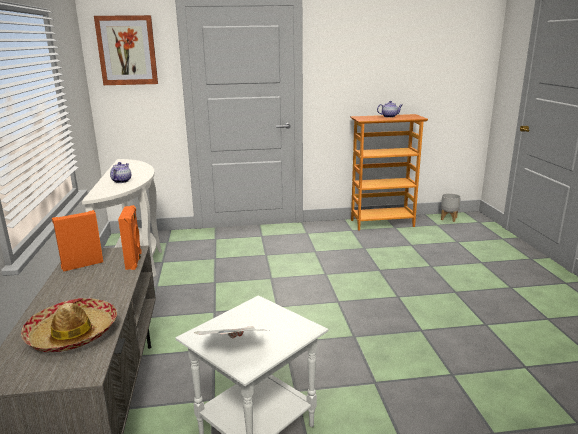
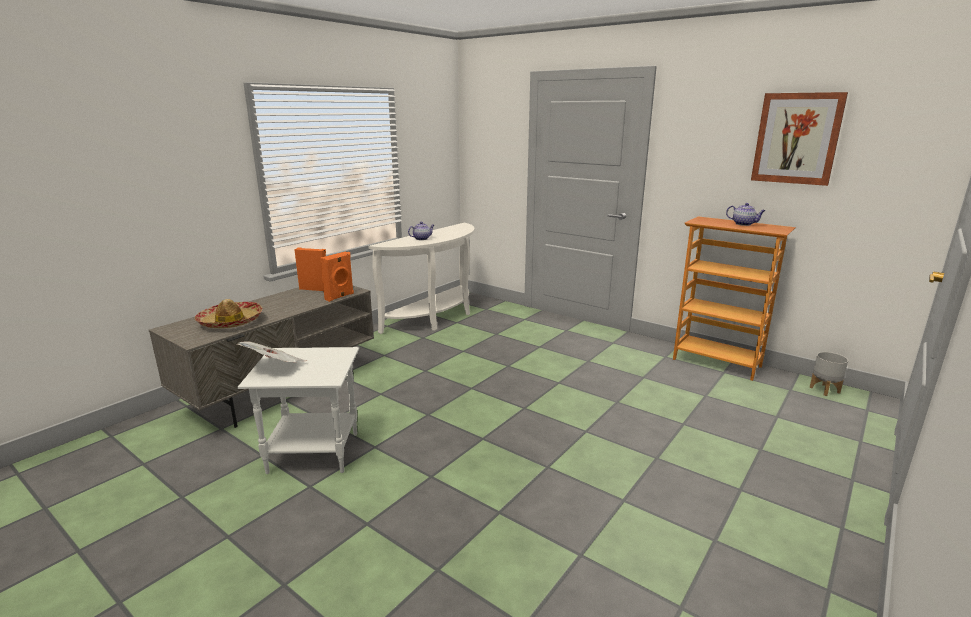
camera: 45 degrees right, 0 degrees up
(127, 50) = (488, 123): picture -> picture (796, 138)

